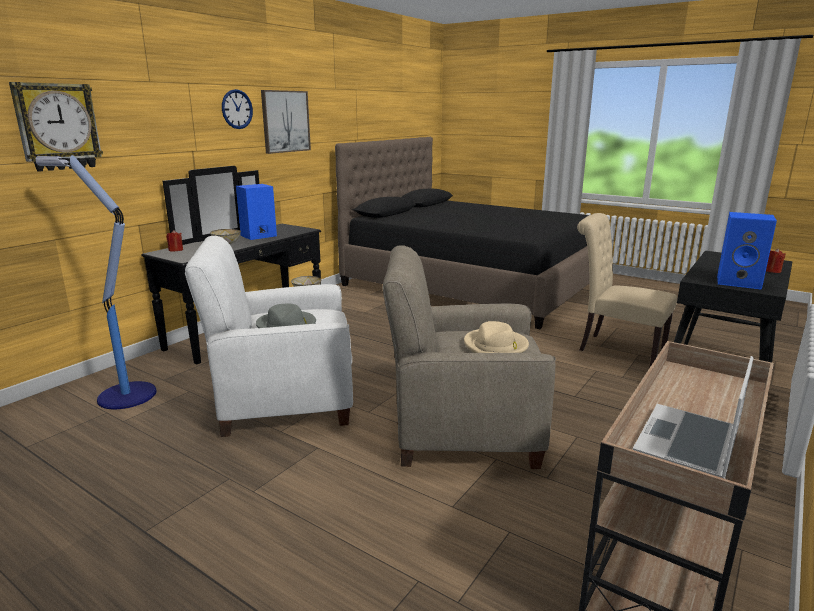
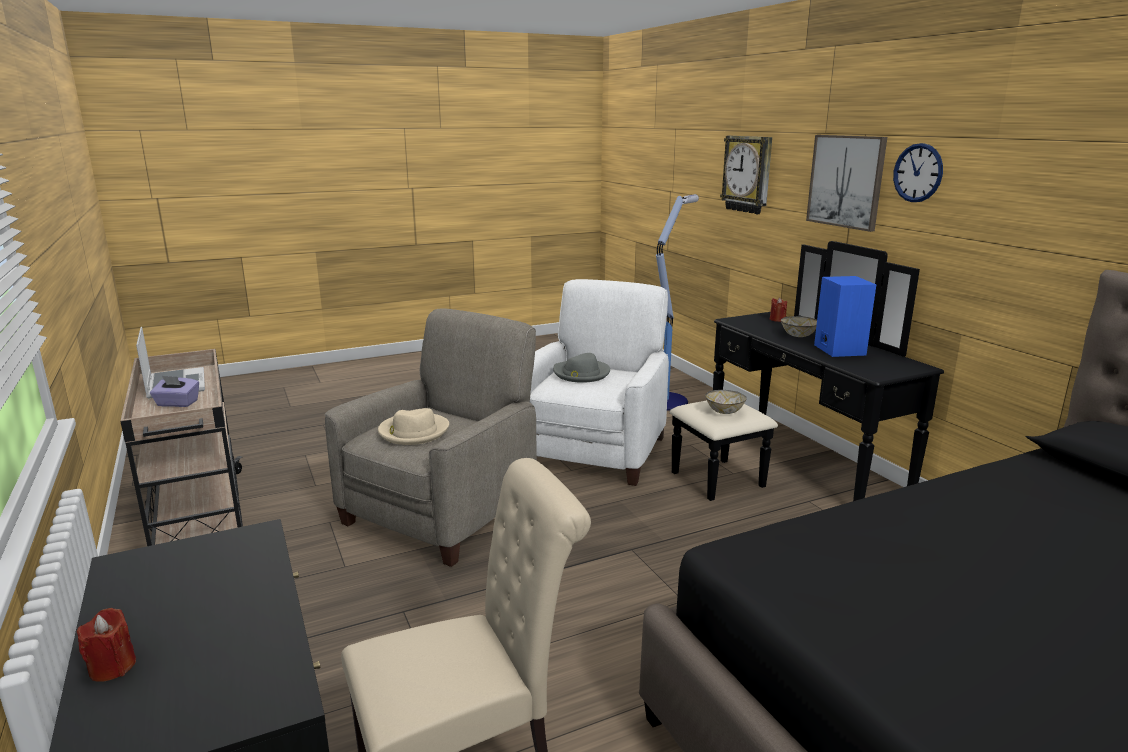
camera: 120 degrees right, 0 degrees up
(285, 121) = (1006, 203): picture -> picture (846, 181)
(699, 405) = (177, 403): none -> purple tissue box
(739, 282) = (179, 567): blue speaker -> none

